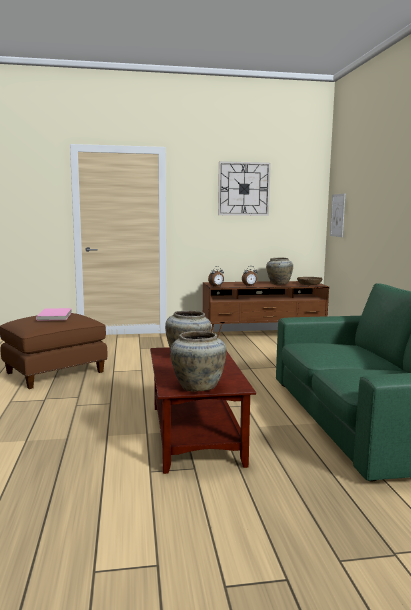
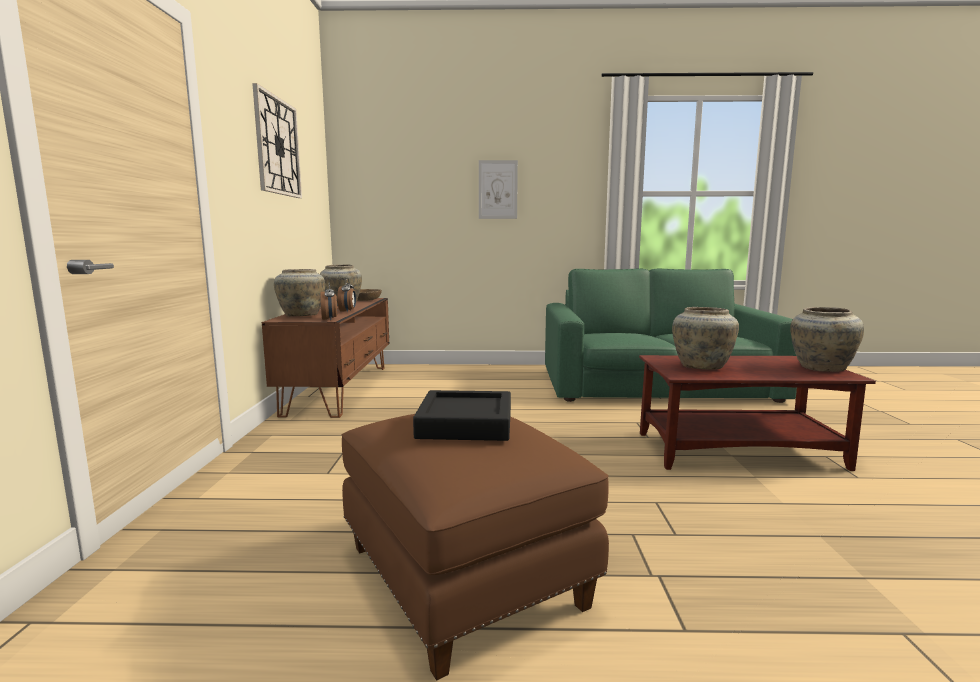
camera: 80 degrees left, 0 degrees up
(55, 316) = (465, 424): pink book -> black tray
(227, 283) = (302, 315): none -> beige vase
(337, 215) = (367, 203): picture -> picture (498, 189)

